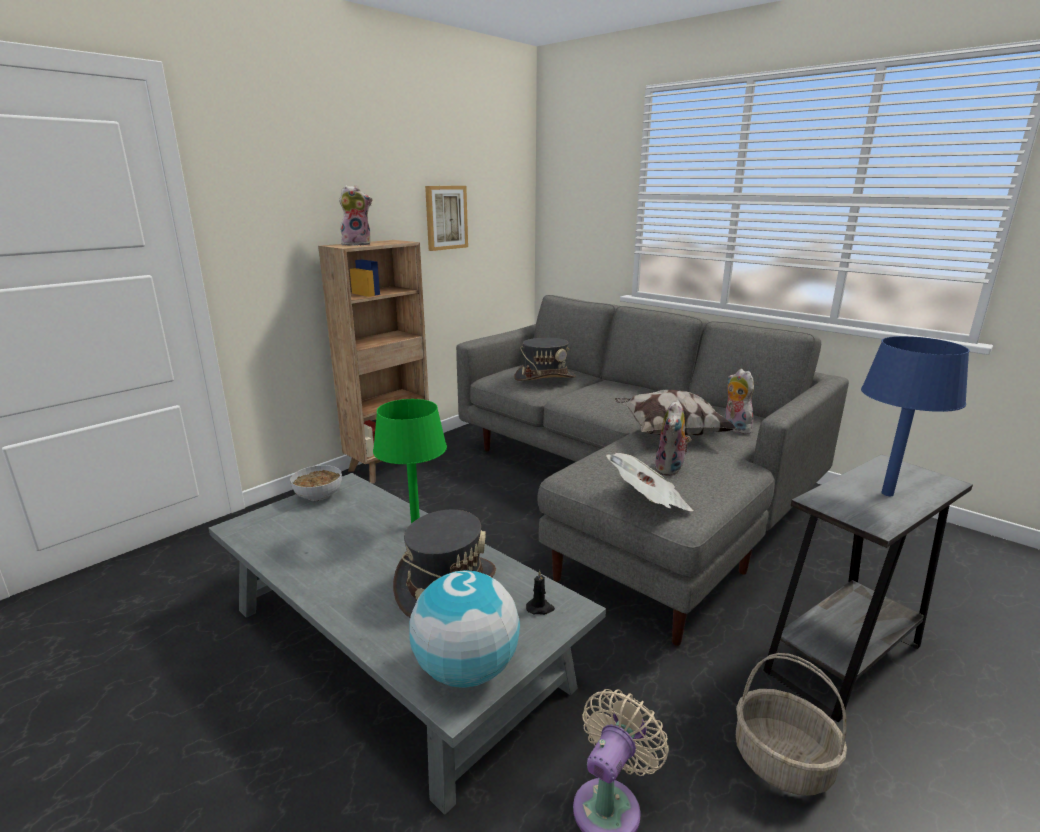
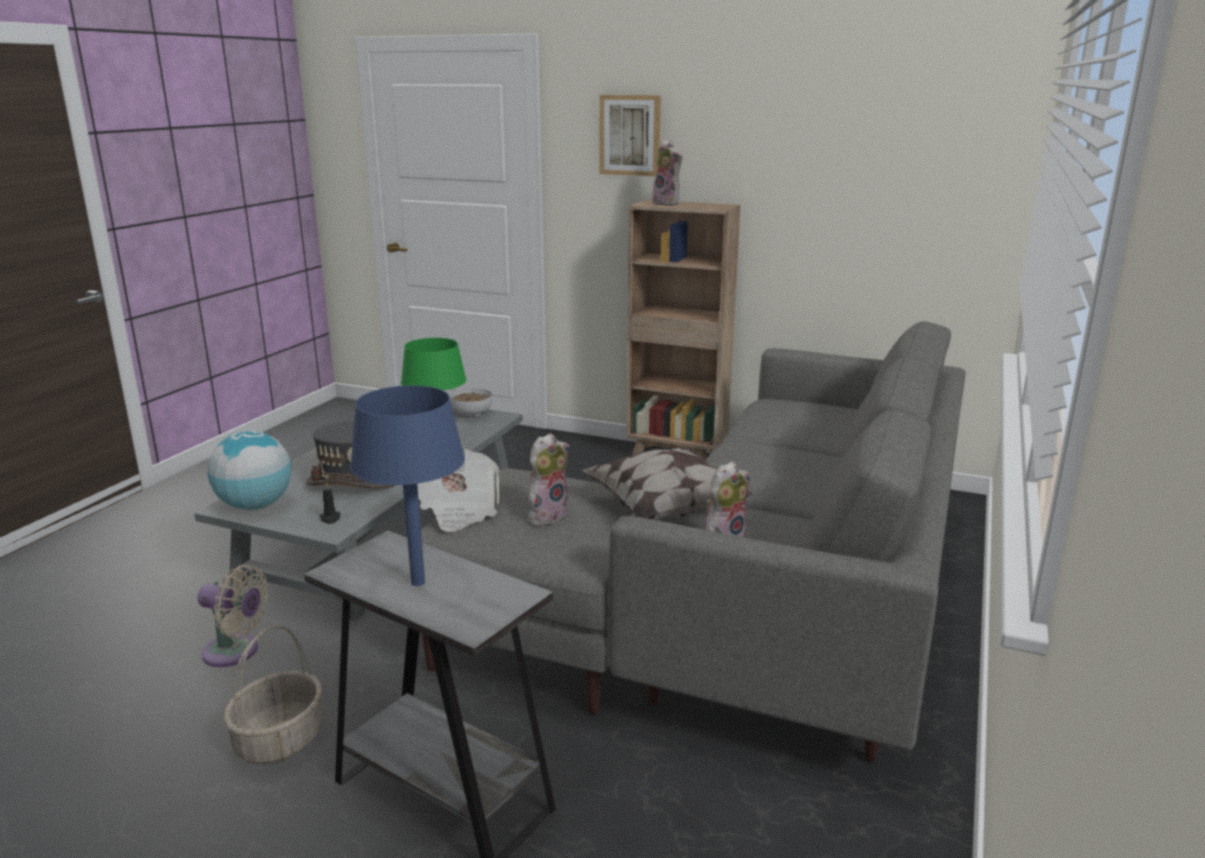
camera: 70 degrees right, 0 degrees up
(446, 217) = (834, 185): picture -> picture (630, 135)
(545, 377) = (796, 422): grey hat -> none
(671, 469) = (547, 516): plush toy -> plush toy turned 135 degrees clockwise

